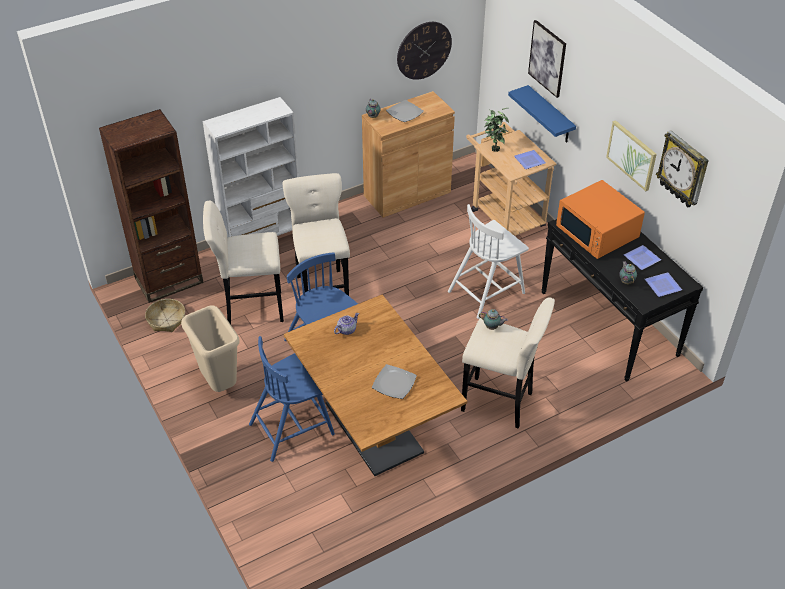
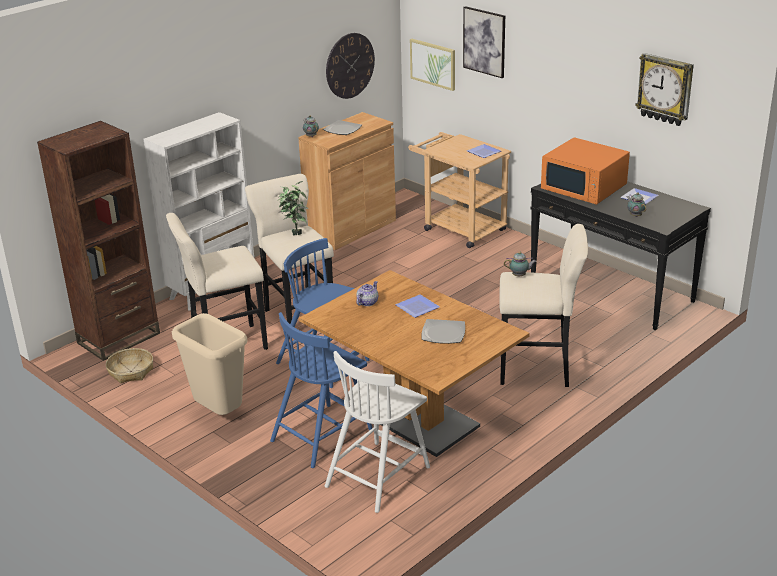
camera: 15 degrees left, 15 degrees down
(487, 291) = (475, 287): white chair -> white chair (378, 475)
(494, 147) = (442, 148): potted plant -> potted plant (294, 232)
(550, 115) = (495, 103): blue shelf -> none
(632, 155) = (601, 101): picture -> picture (433, 64)
(663, 285) = (672, 212): plate -> plate (417, 307)

